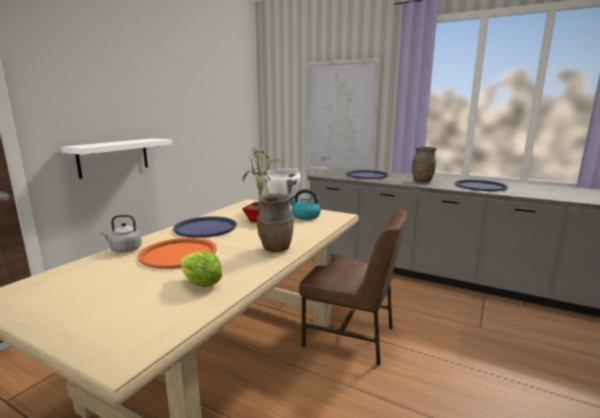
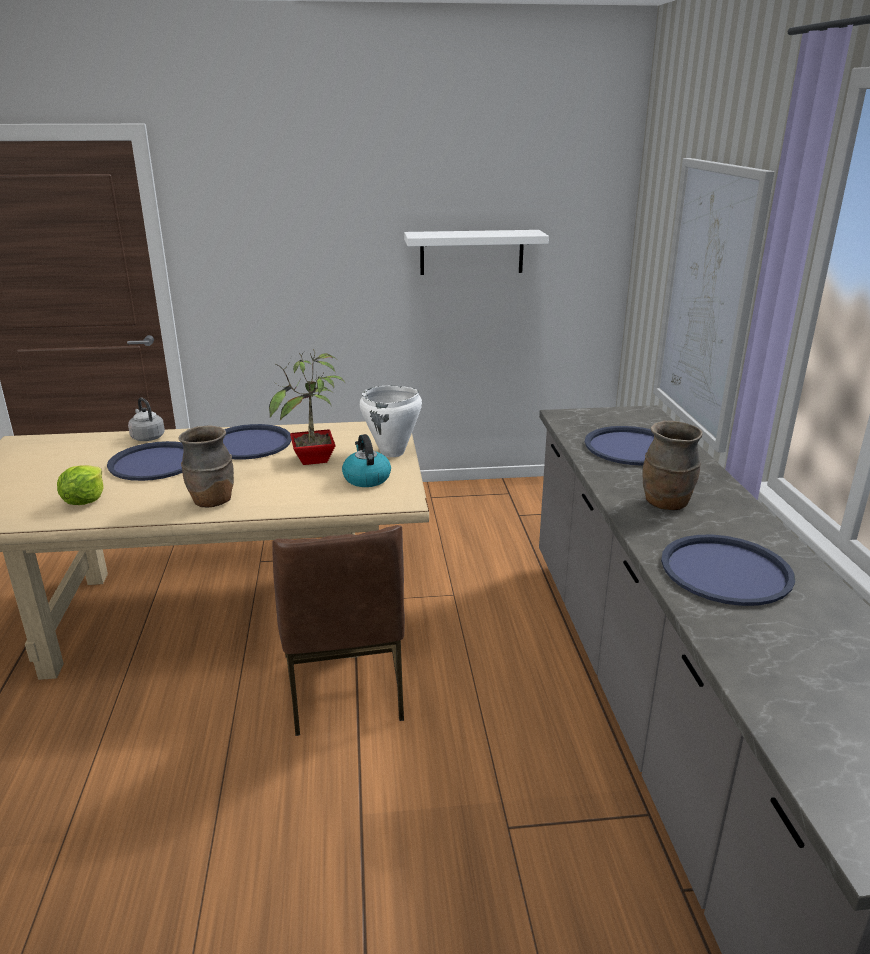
camera: 55 degrees right, 10 degrees up
(114, 157) = (287, 311): white shelf -> white shelf (471, 252)
(178, 254) = (154, 462): orange tray -> blue tray

